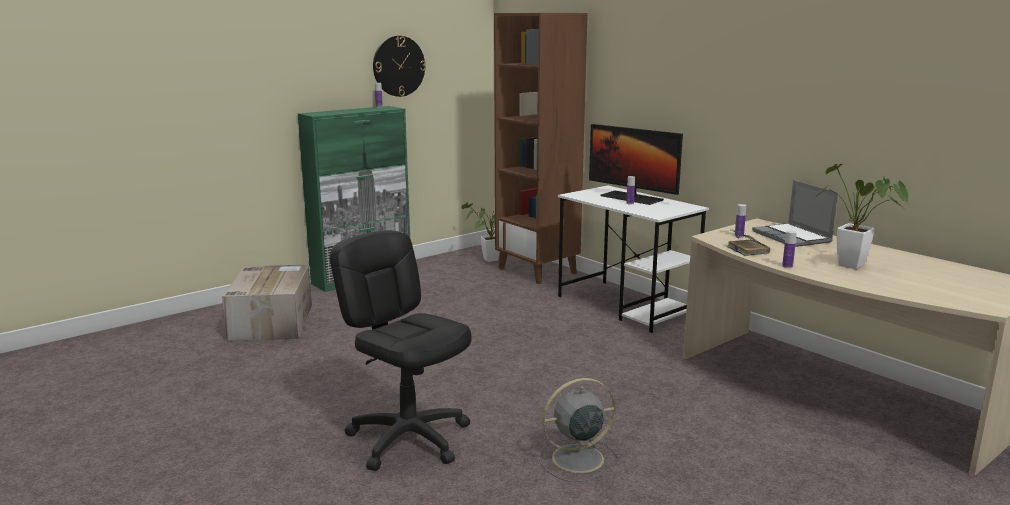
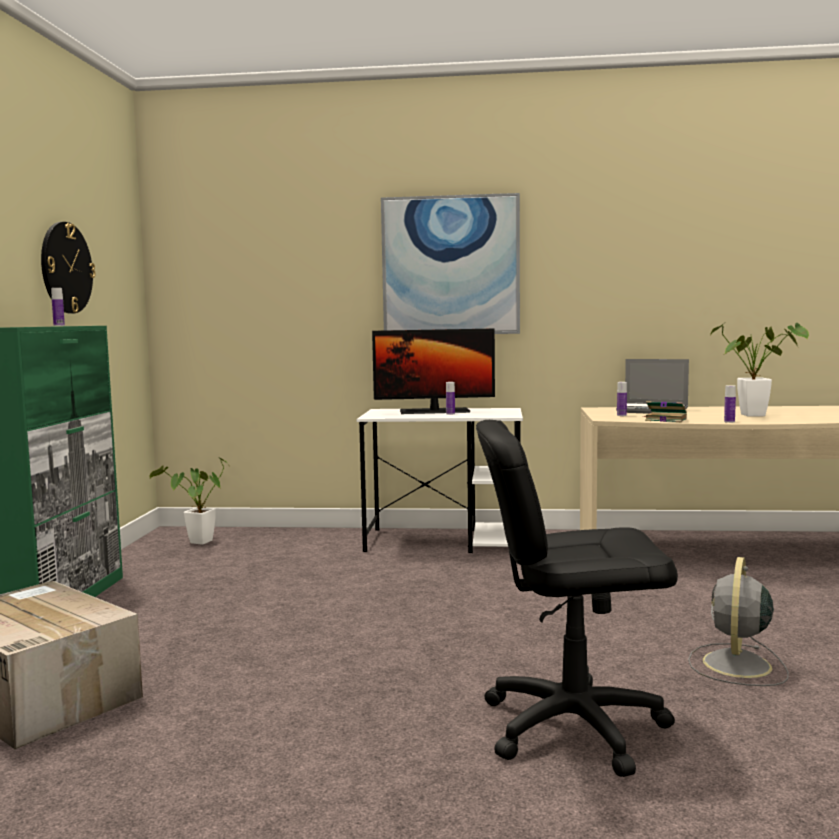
camera: 45 degrees left, 10 degrees down
(538, 271) = (283, 538): brown bookcase -> none
(670, 70) = (450, 266): none -> picture

